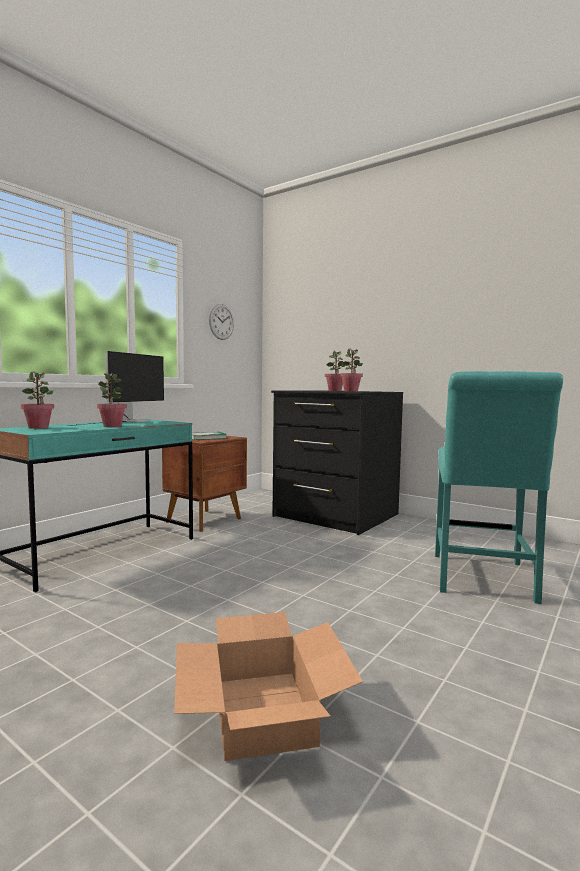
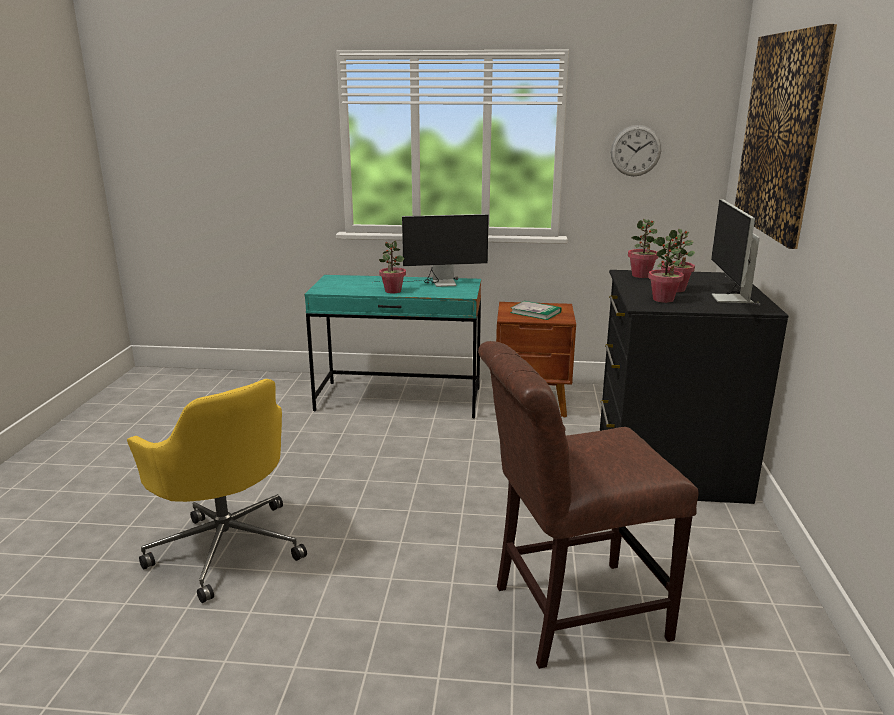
camera: 60 degrees right, 15 degrees up
(38, 427) = (349, 281): potted plant -> potted plant (641, 275)
(262, 712) = (227, 546): cardboard box -> yellow office chair
(340, 304) = (780, 135): none -> picture
(361, 391) = (732, 296): none -> monitor
(482, 579) = (570, 613): turquoise chair -> brown chair

